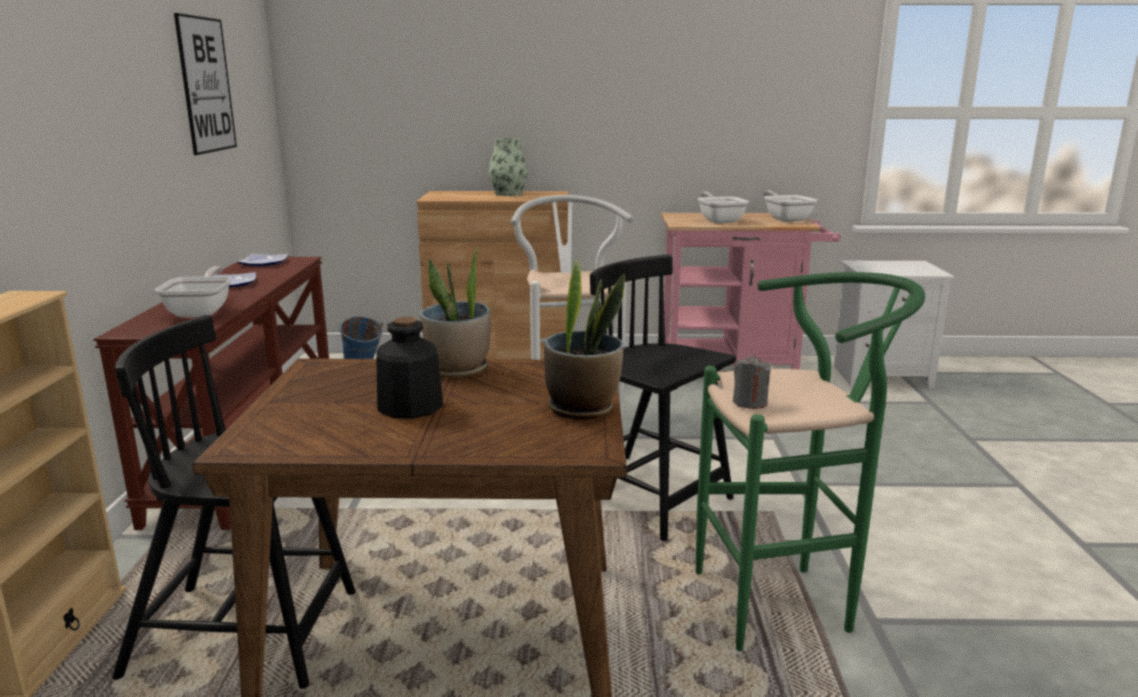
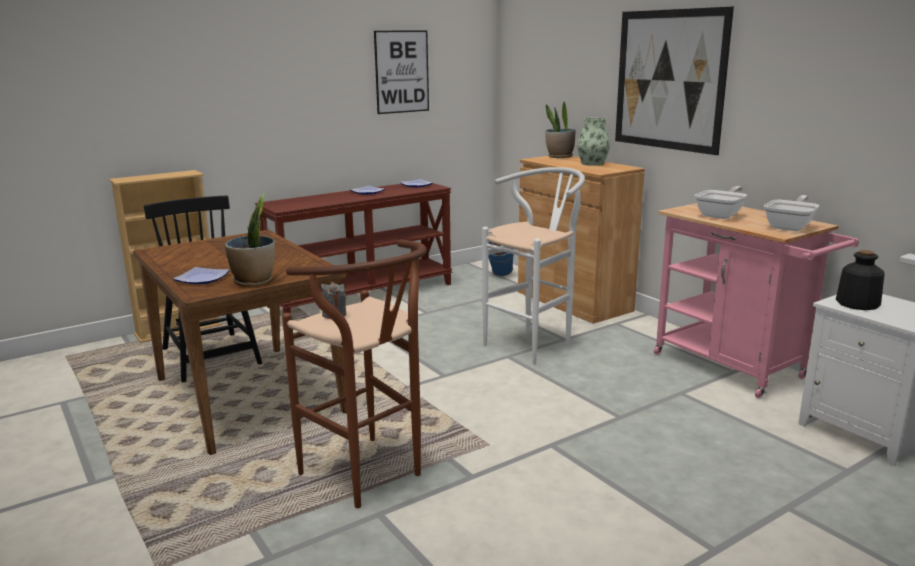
camera: 55 degrees right, 0 degrees up
(202, 311) = (315, 201): frying pan -> none
(409, 407) = (223, 258): bottle -> bottle (857, 303)
(458, 370) = (285, 252): potted plant -> potted plant (559, 157)
(507, 436) = (202, 278): none -> plate
(591, 89) = (669, 80): none -> picture
(646, 496) = (452, 399): black chair -> none
(786, 602) = (369, 477): green stool -> brown stool

